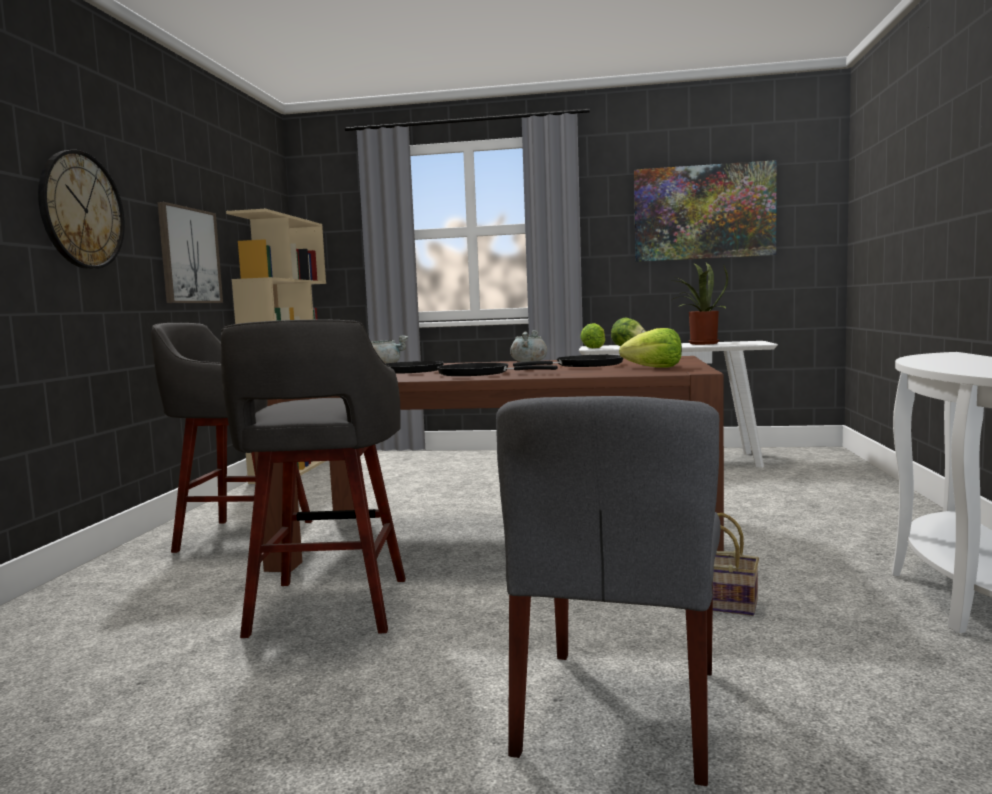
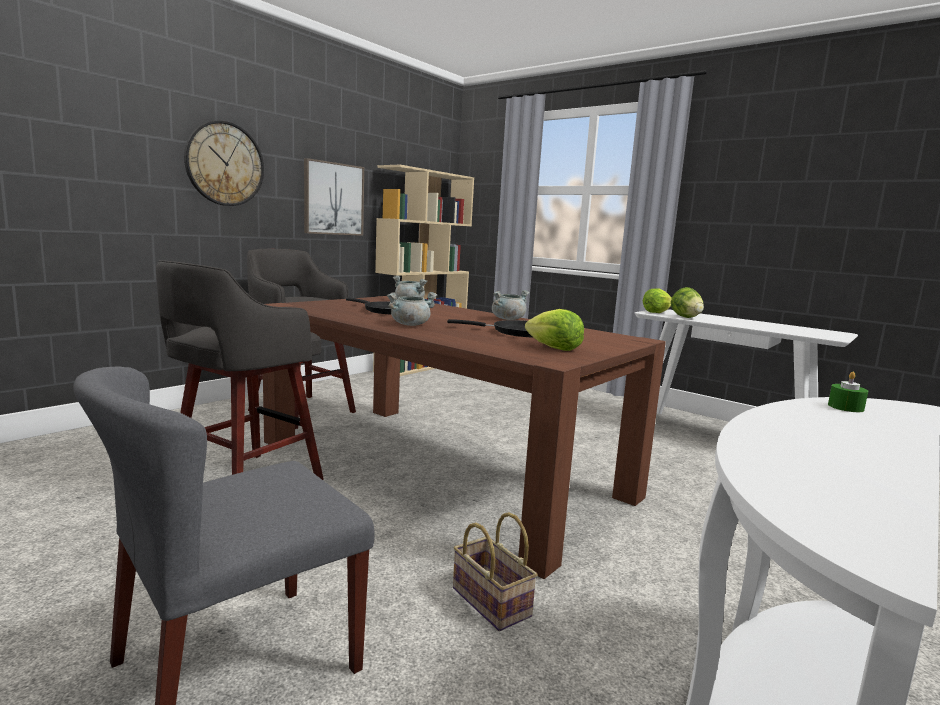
camera: 30 degrees right, 5 degrees up
(479, 374) = (410, 324): black frying pan -> grey cooking pot
(700, 344) = (770, 326): potted plant -> none
(704, 212) = (821, 183): picture -> none
(930, 357) = (845, 407): none -> green candle

